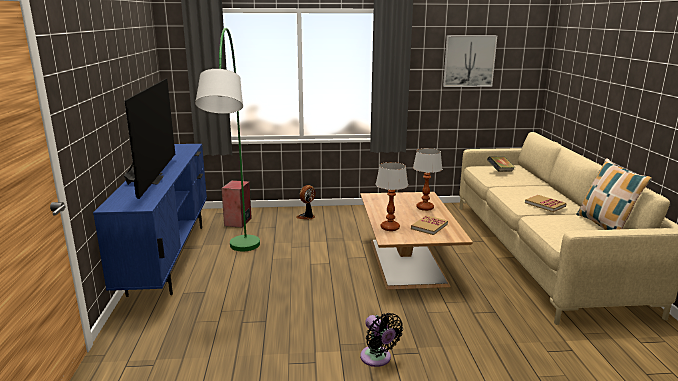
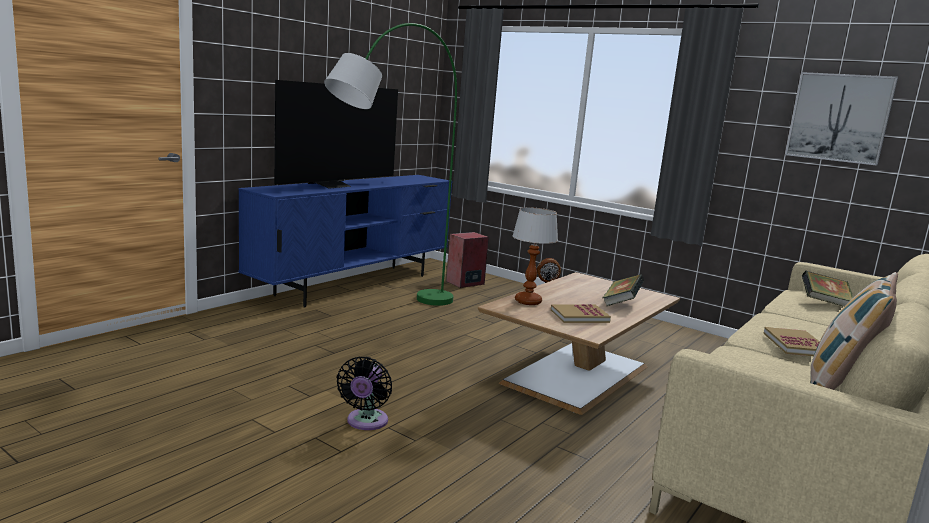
camera: 40 degrees right, 5 degrees down
(424, 208) = (621, 303): table lamp -> book

